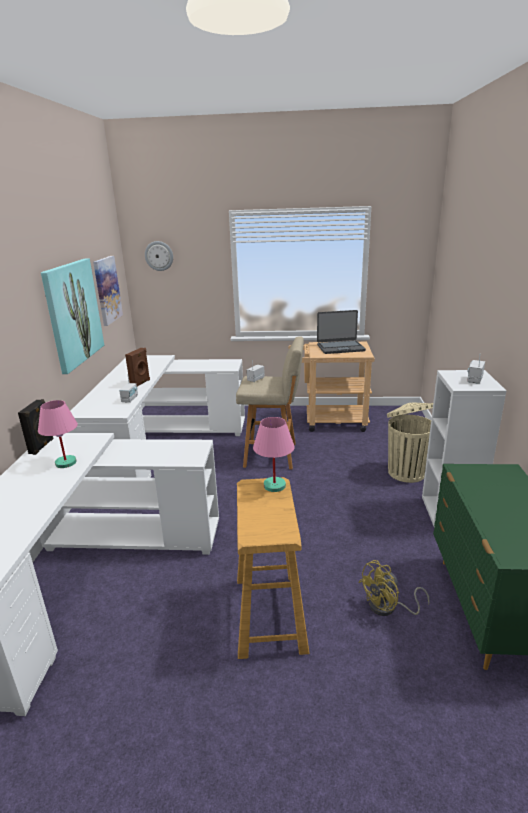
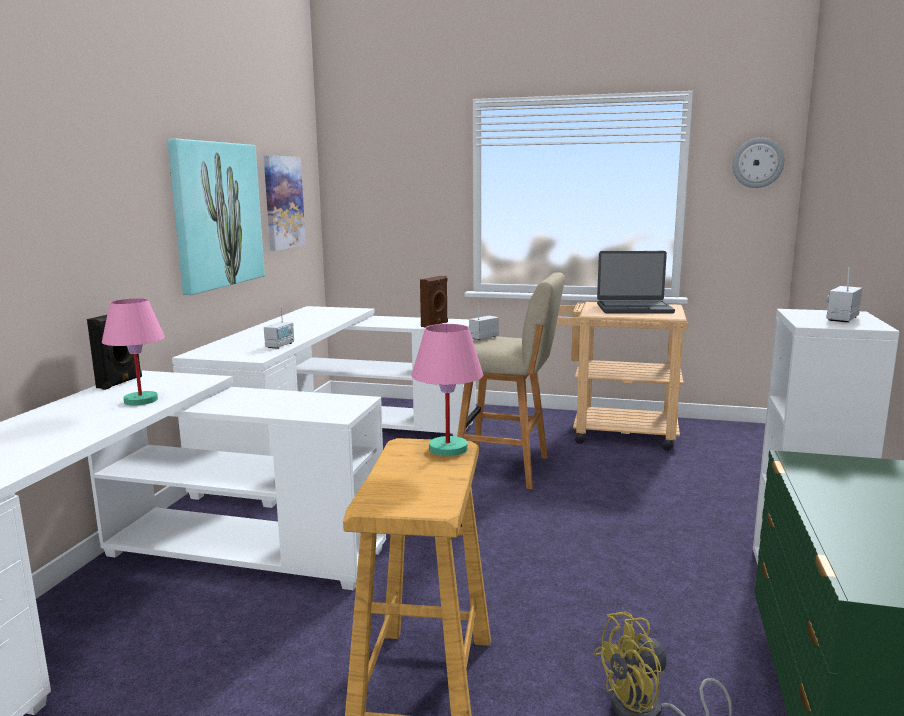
camera: 10 degrees right, 10 degrees down
(141, 383) = (306, 332): brown speaker -> brown speaker (435, 325)
(159, 256) = (368, 165): wall clock -> wall clock (757, 163)
(405, 472) = (730, 511): beige trash can -> none

